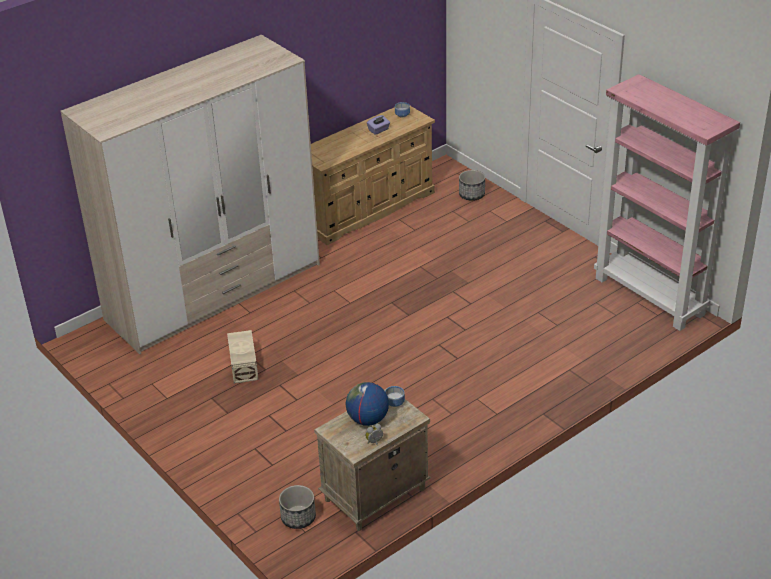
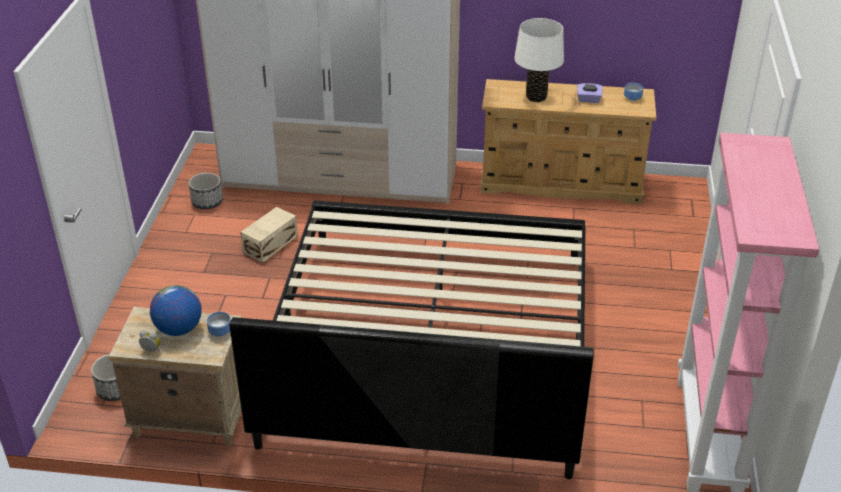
camera: 45 degrees right, 0 degrees up
(344, 146) = (536, 97): none -> white table lamp
(446, 354) = (430, 347): none -> bed
(471, 195) = (674, 226): planter -> planter (207, 202)

